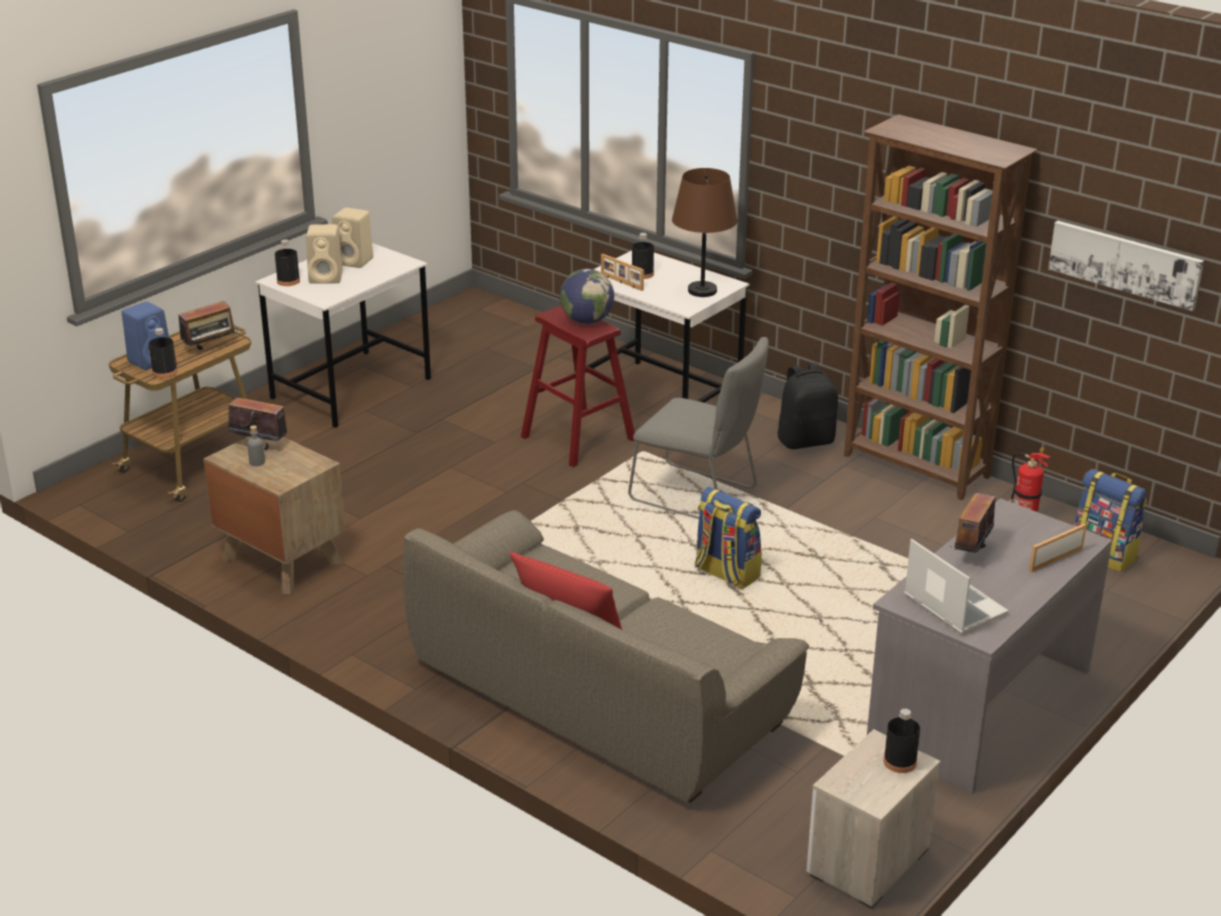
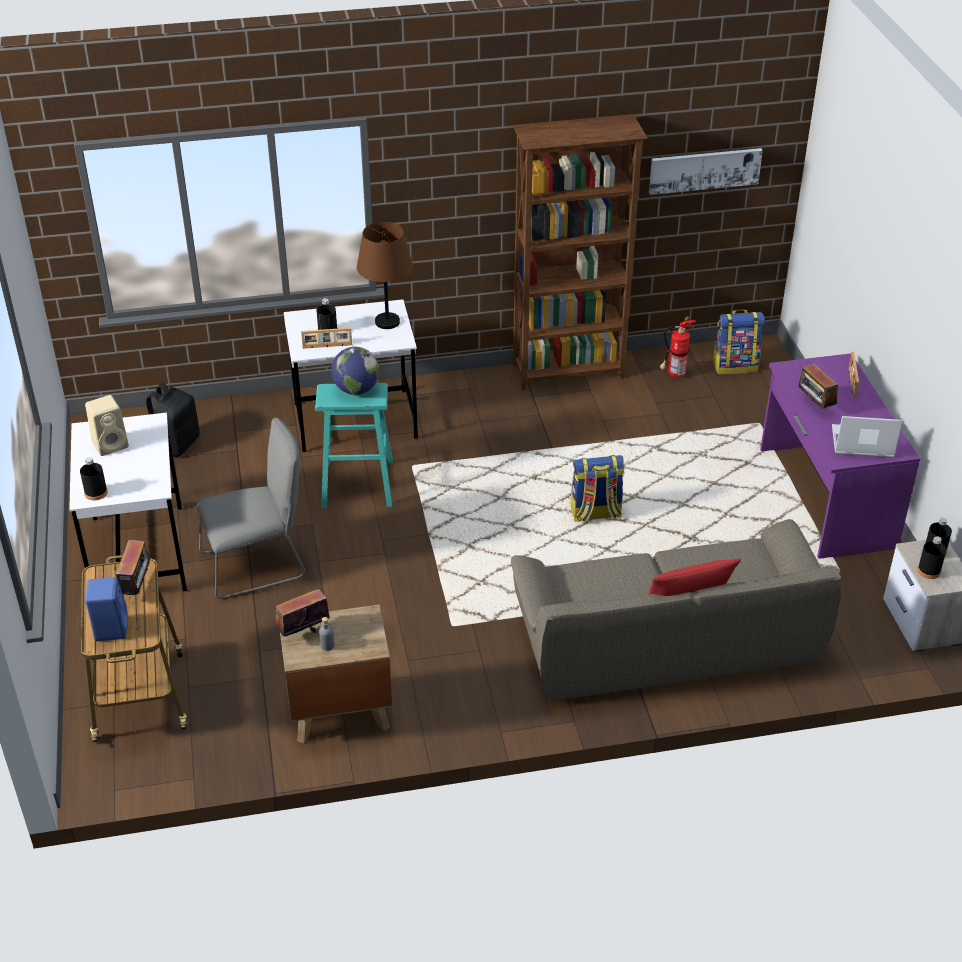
camera: 50 degrees left, 10 degrees up
(164, 372) = (145, 629): black bottle -> black bottle (929, 571)
(327, 277) = (119, 471): beige speaker -> none
(578, 438) = (357, 483): red stool -> turquoise stool
(698, 496) = (495, 473): grey chair -> grey chair (258, 564)
(806, 441) = (486, 394): black backpack -> black backpack (176, 444)
(978, 705) = (824, 497): grey desk -> purple desk

